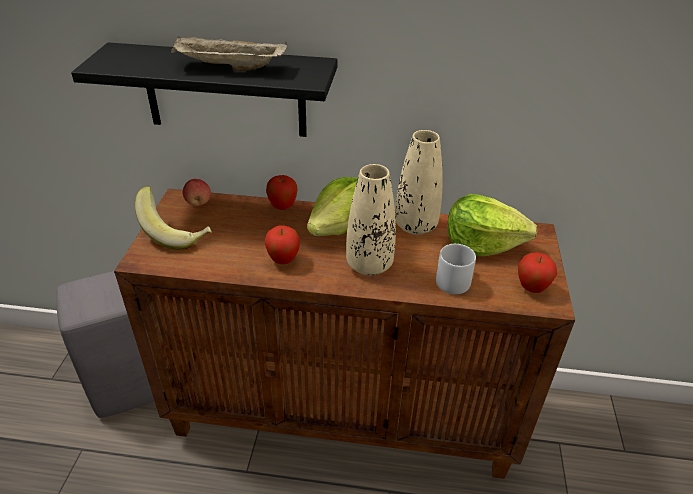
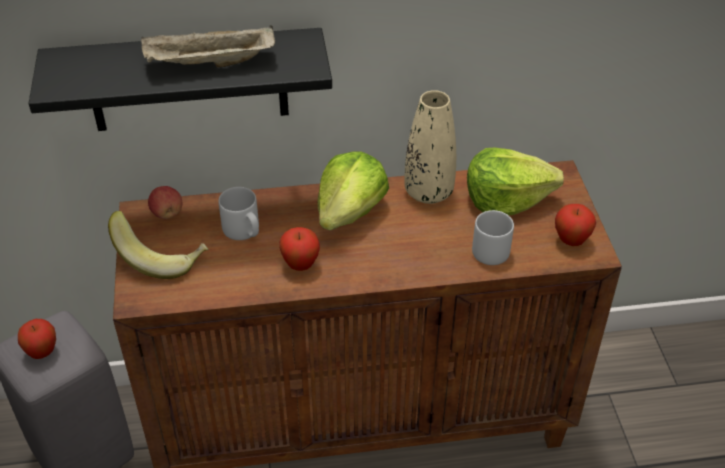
camera: 15 degrees left, 5 degrees up
(250, 226) = (243, 231): none -> grey mug
(282, 207) = (270, 199): apple -> apple (42, 352)
(369, 265) = (396, 250): beige vase -> none

